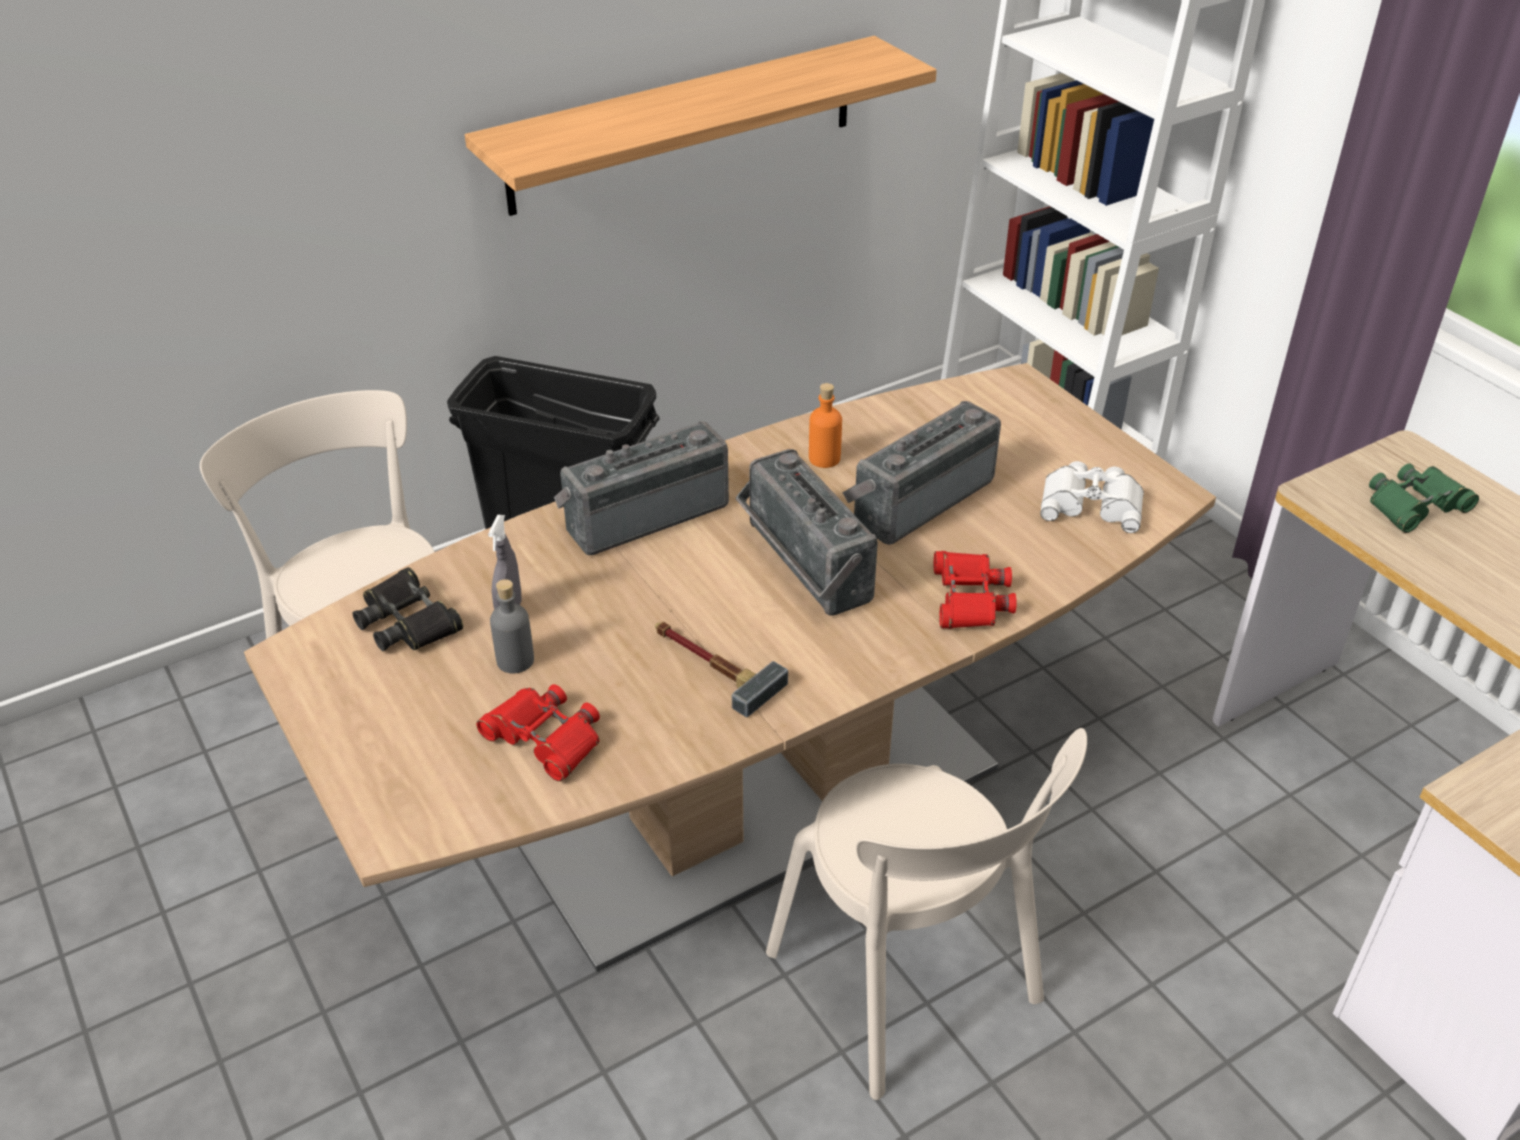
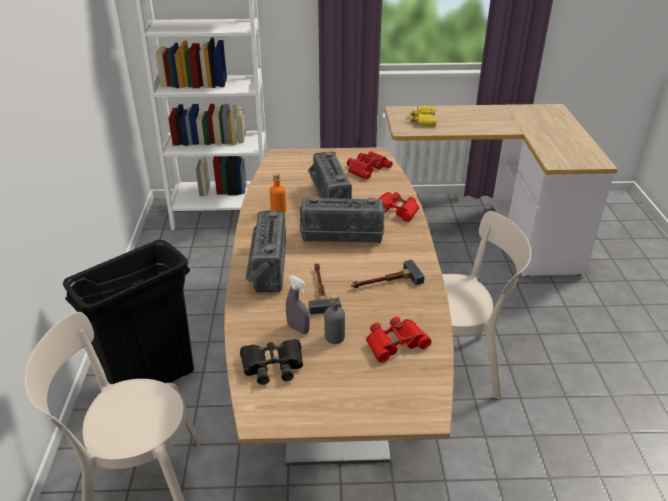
camera: 60 degrees left, 5 degrees down
(629, 597) = (320, 289): none -> hammer
(684, 125) = (64, 118): shelf -> none
(1092, 503) = (366, 168): white binoculars -> red binoculars
(1415, 505) = (423, 120): green binoculars -> yellow binoculars

